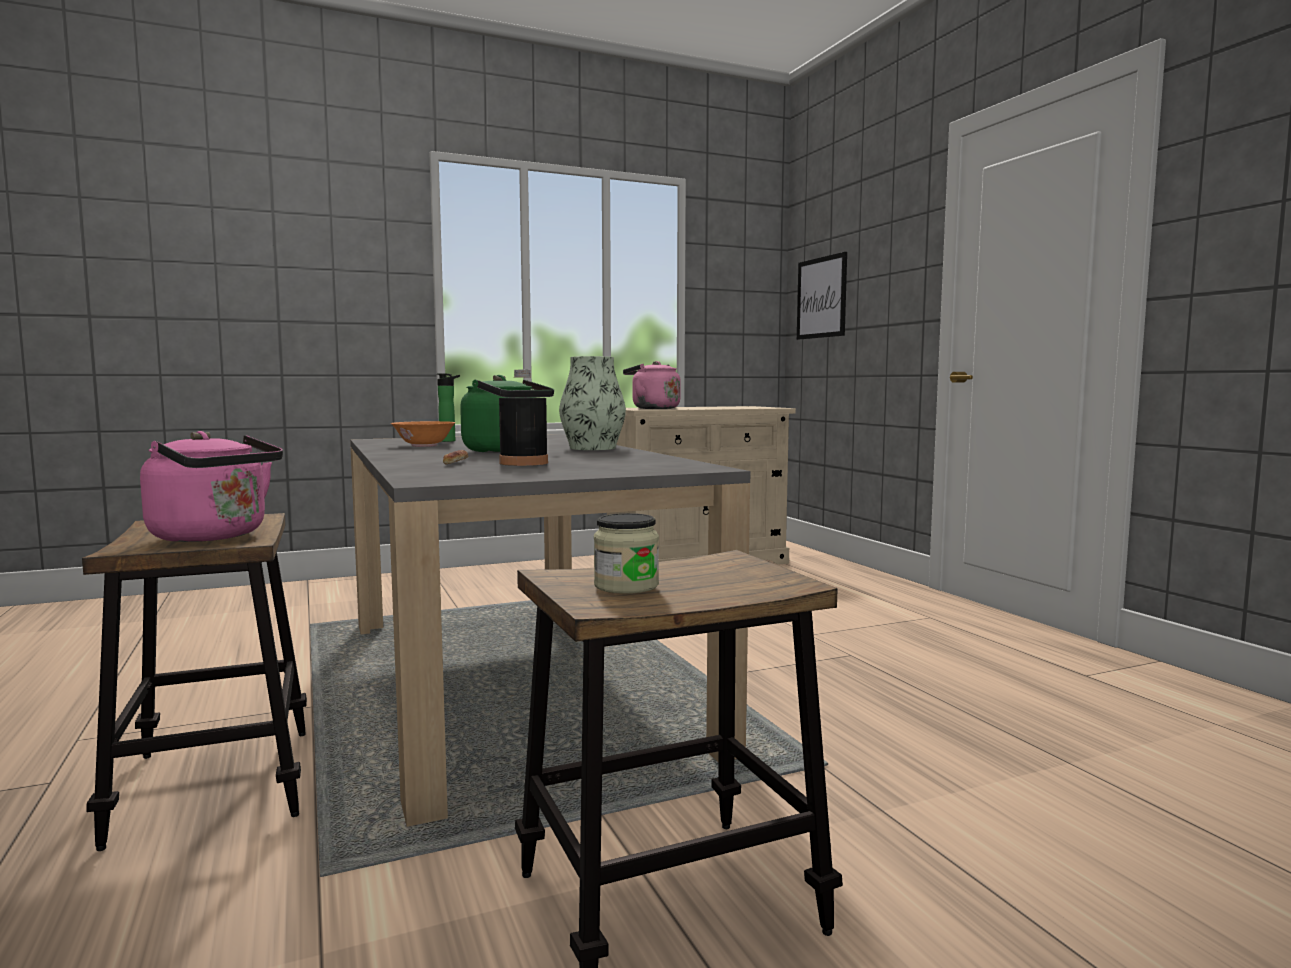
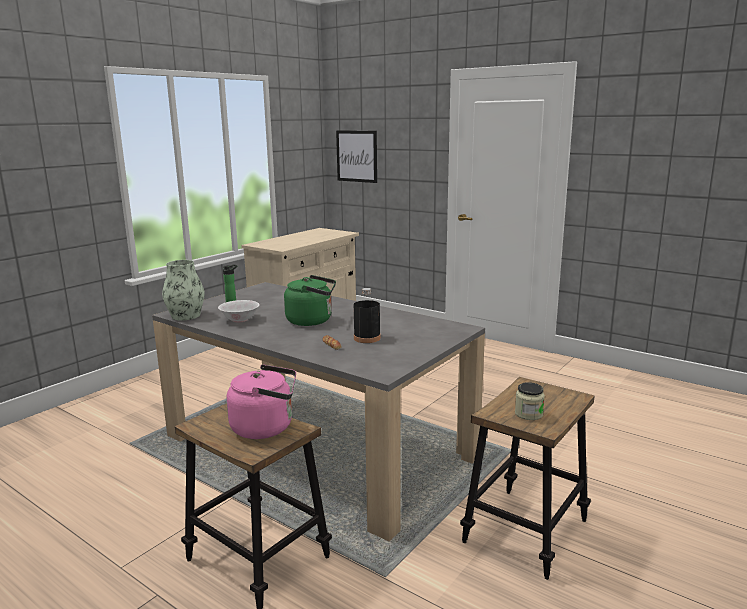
camera: 30 degrees left, 10 degrees up
(424, 445) = (240, 320): orange bowl -> white bowl
(592, 448) = (346, 307): vase -> vase (185, 316)
(652, 408) = (282, 244): pink kettle -> none

